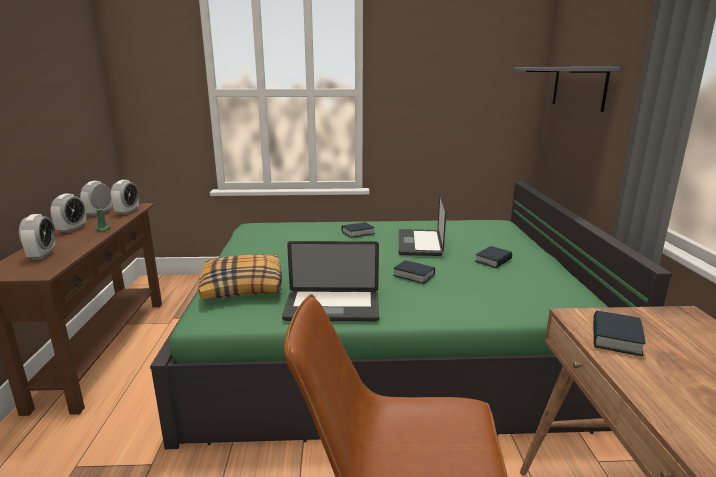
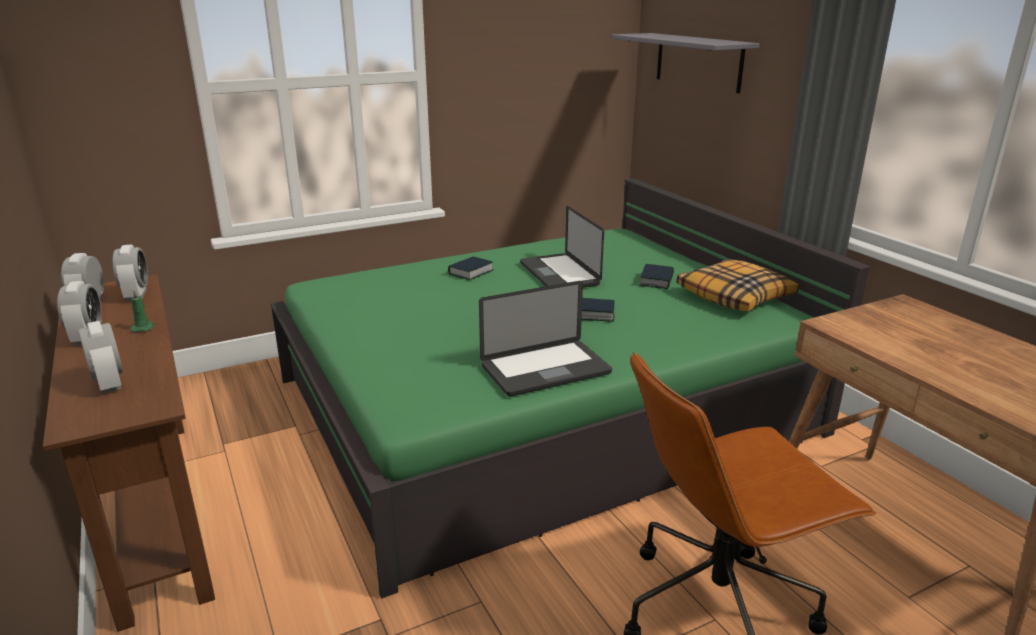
camera: 25 degrees left, 5 degrees up
(243, 287) = (409, 369): pillow -> pillow (735, 296)
(615, 338) = (876, 337): book -> none

